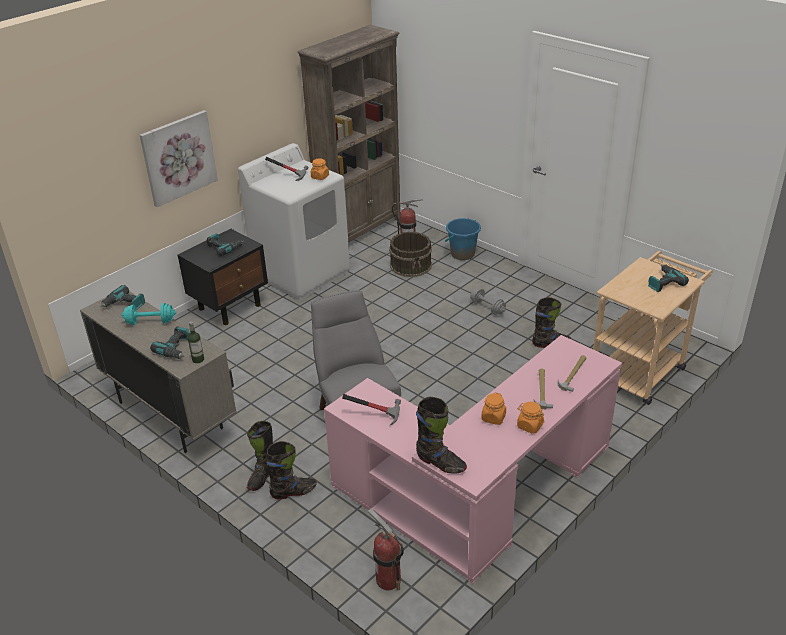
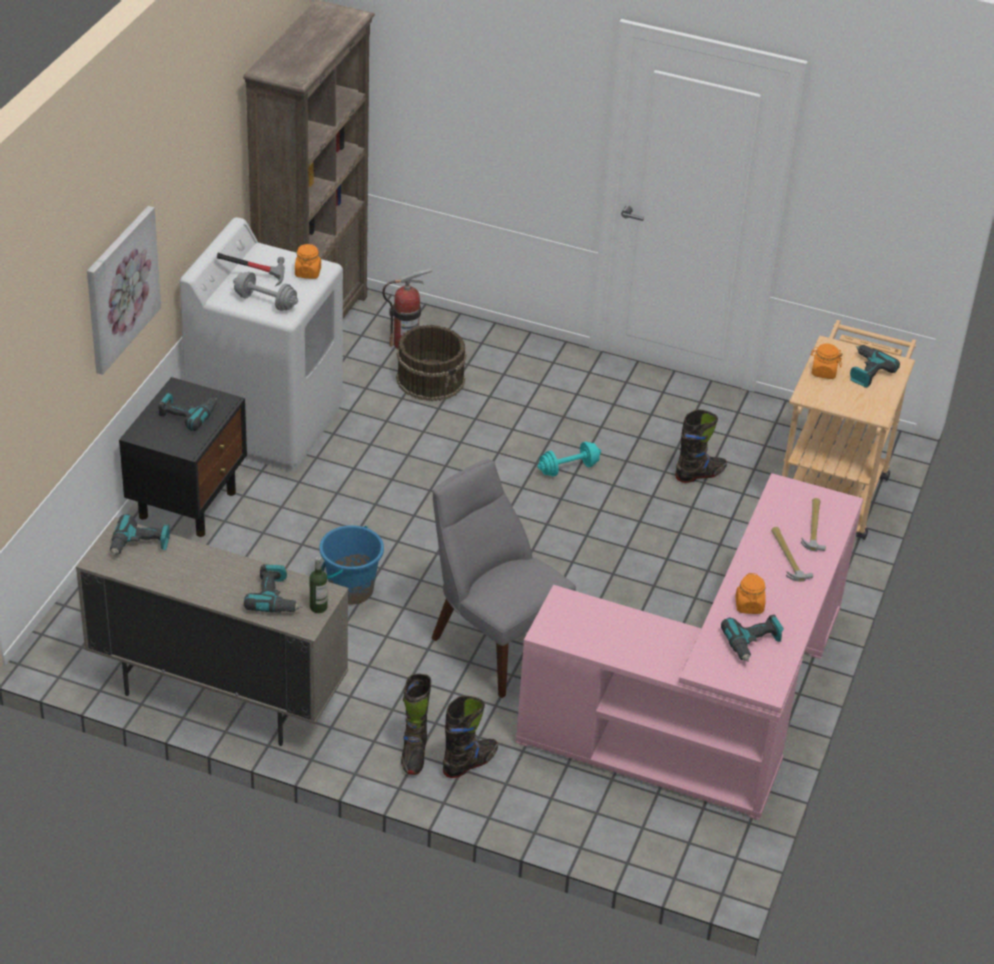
camera: 25 degrees left, 5 degrees up
(150, 322) = (203, 564): turquoise dumbbell -> turquoise dumbbell (568, 468)
(376, 413) = (595, 632): hammer -> none
(388, 580) = (657, 842): fire extinguisher -> none
(440, 463) = (719, 678): black boot -> none
(462, 254) = (499, 346): blue bucket -> blue bucket (351, 590)
(481, 445) = (753, 644): none -> power drill
(487, 308) = (584, 433): grey dumbbell -> grey dumbbell (265, 302)
(529, 426) = (797, 607): orange jar -> orange jar (823, 372)

